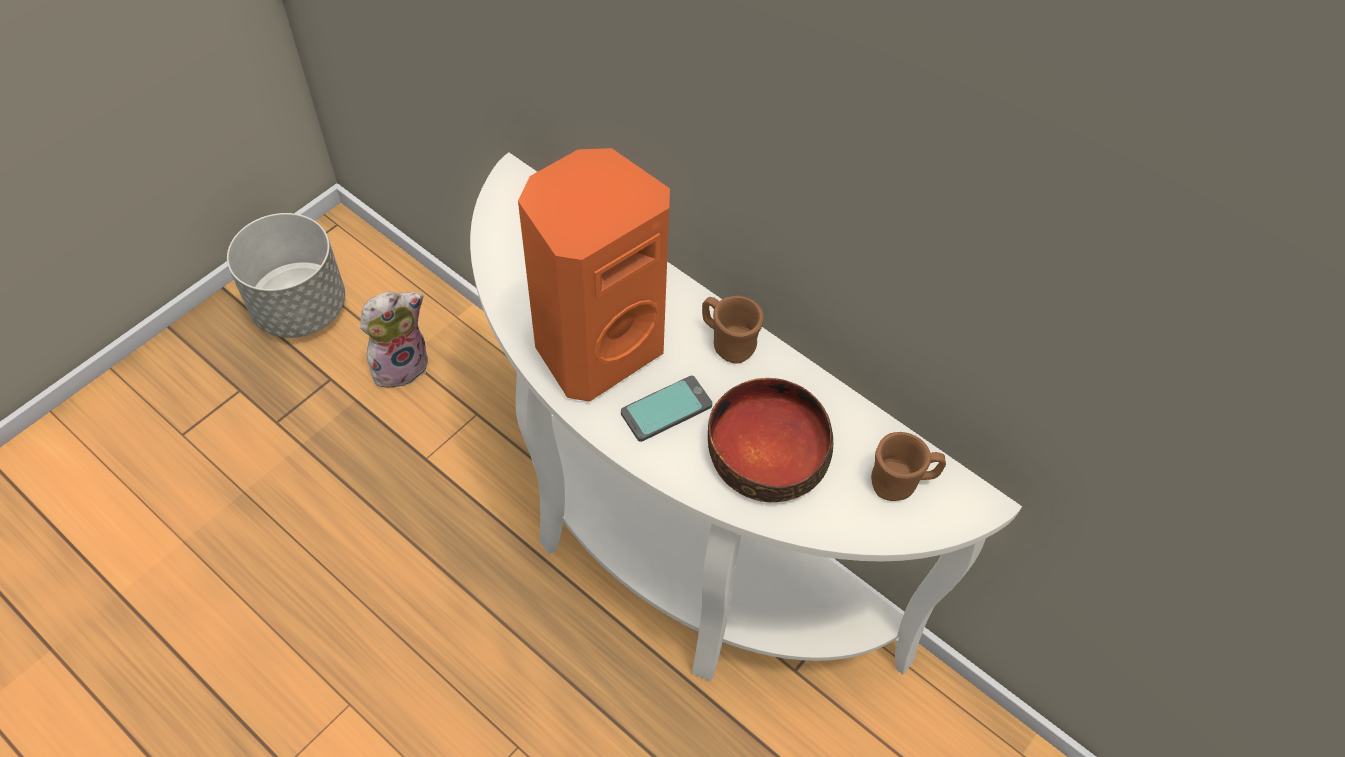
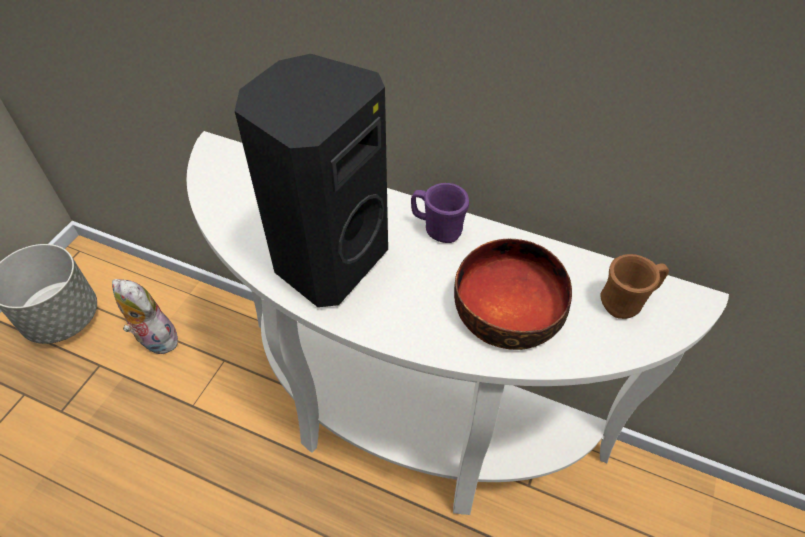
camera: 15 degrees left, 5 degrees down
(401, 364) = (154, 339): plush toy -> plush toy turned 90 degrees counterclockwise
(596, 347) = (328, 259): orange speaker -> black speaker
(666, 409) = (407, 294): phone -> none
(728, 342) = (437, 228): brown mug -> purple mug

